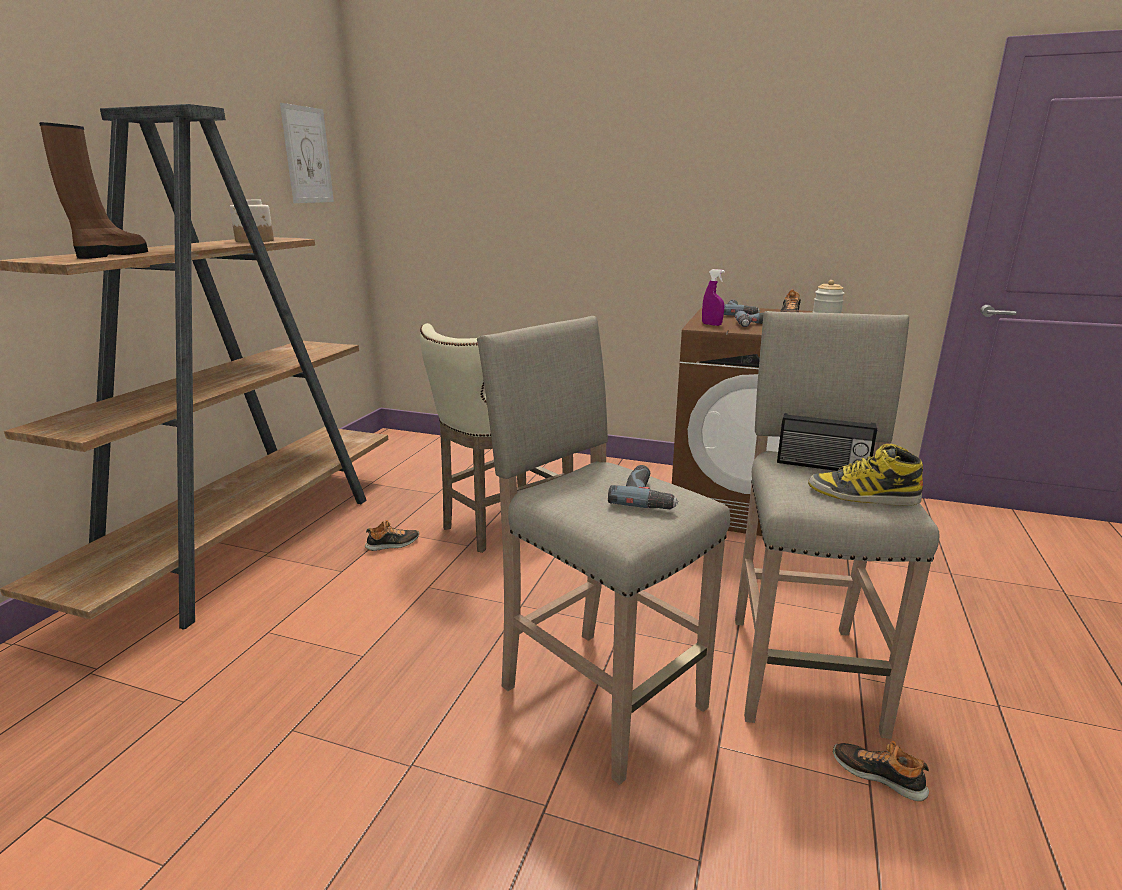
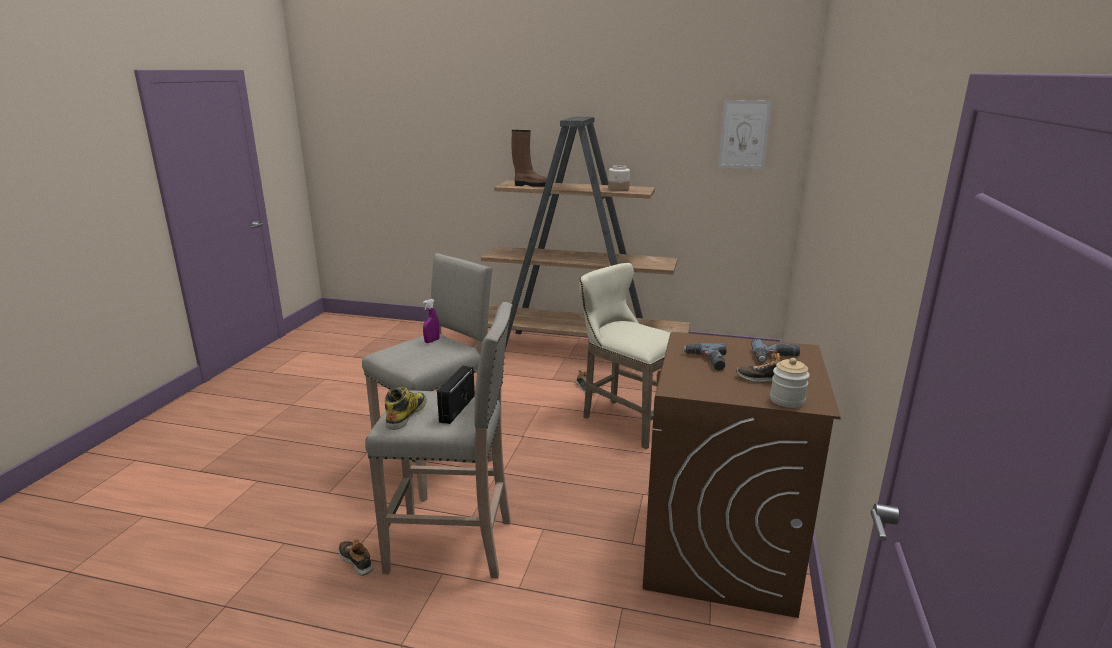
camera: 85 degrees right, 0 degrees up
(647, 496) = (420, 357): power drill -> none
(711, 324) = (696, 342): purple spray bottle -> purple spray bottle (432, 341)
(878, 775) = (356, 561): shoe -> shoe turned 75 degrees counterclockwise

